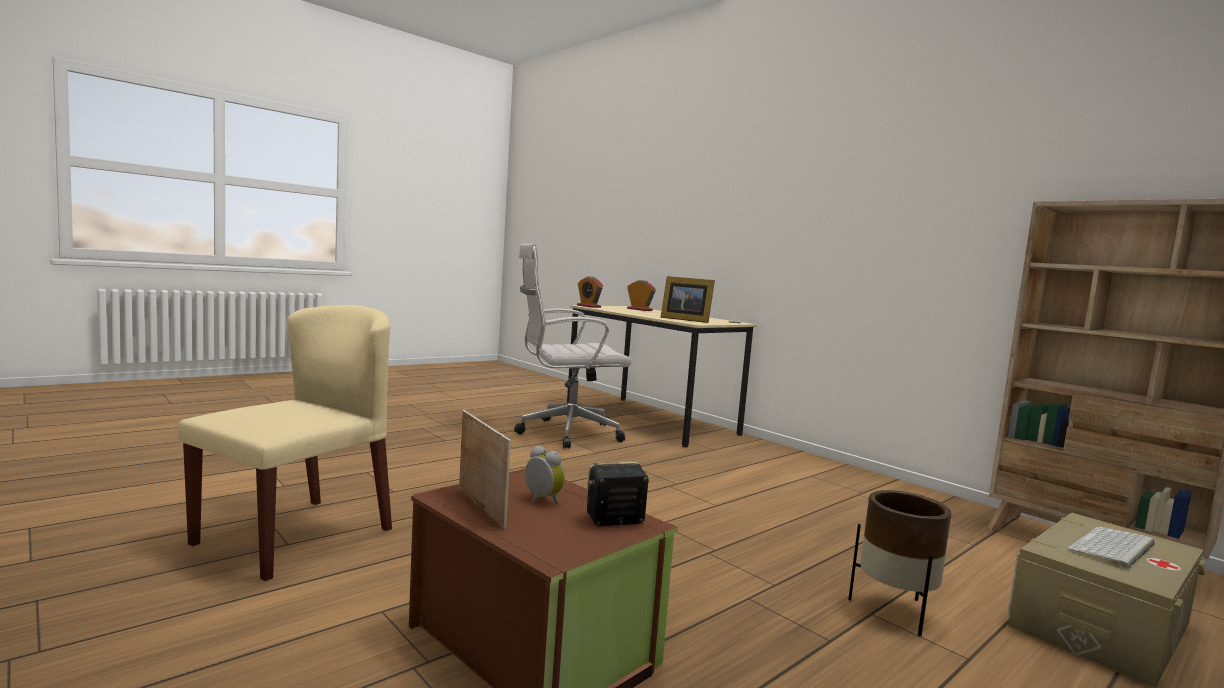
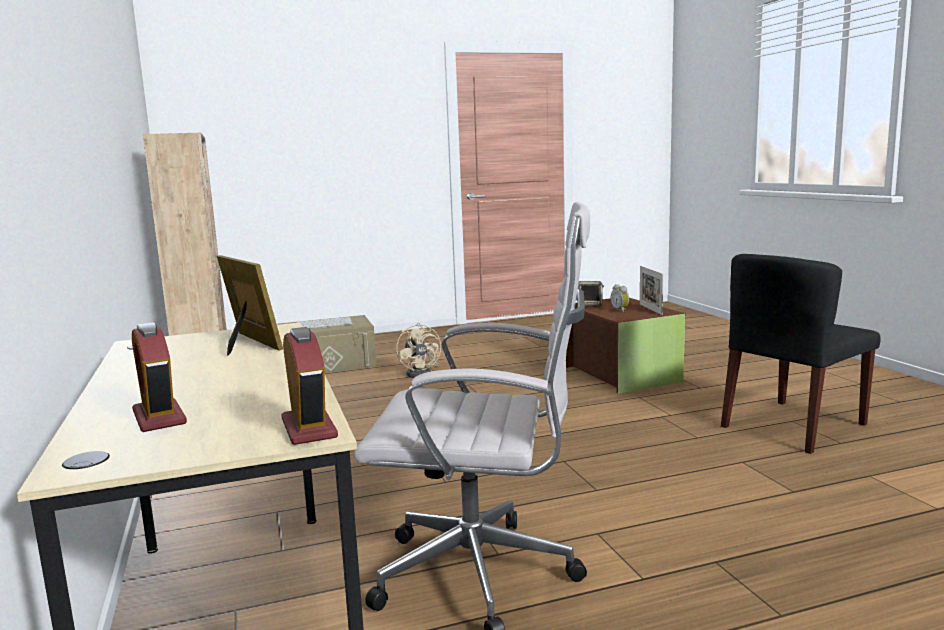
camera: 155 degrees left, 5 degrees up
(295, 535) = (793, 426): beige chair -> black chair
(894, 611) = (422, 373): brown planter -> beige fan

